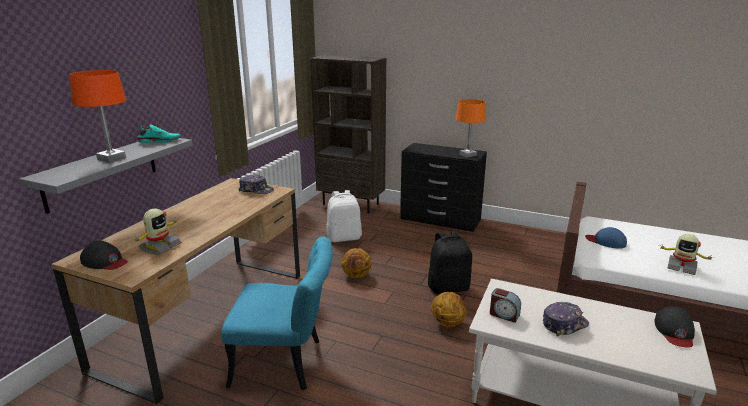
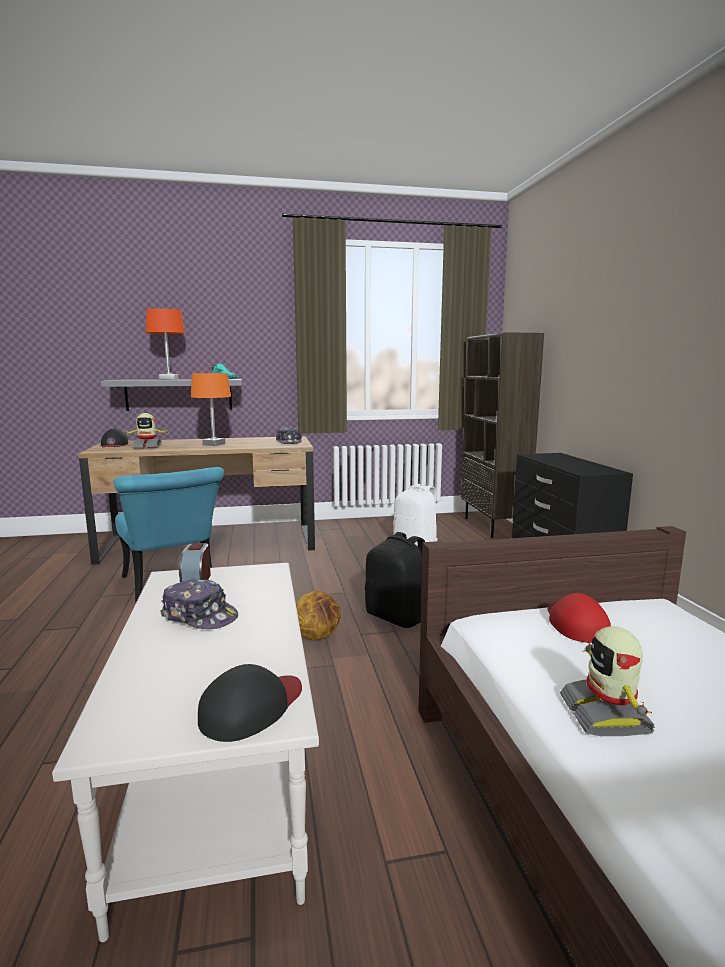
camera: 55 degrees right, 10 degrees down
(356, 275) = (350, 569): basketball -> none
(468, 155) = (587, 470): orange table lamp -> orange table lamp (214, 444)
(606, 241) = (575, 623): blue cap -> red cap
(674, 331) = (251, 707): black cap -> black cap turned 150 degrees clockwise

